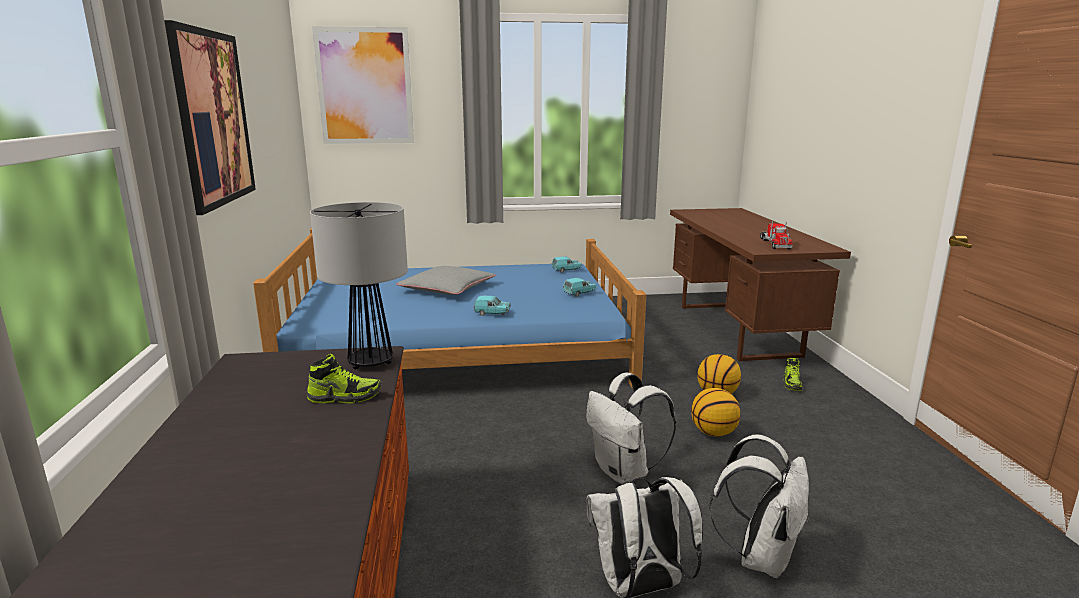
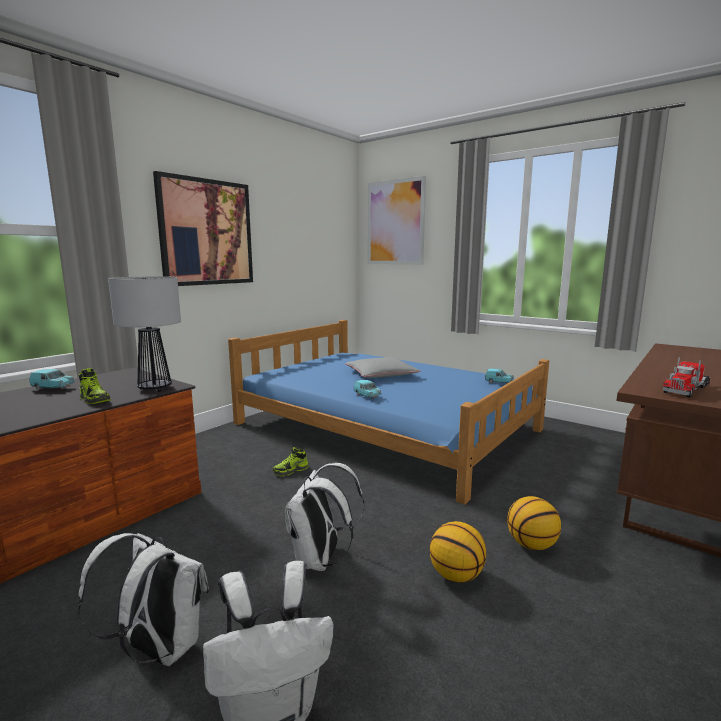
camera: 45 degrees right, 5 degrees down
(579, 293) = (465, 400): turquoise toy car -> turquoise toy car (53, 388)
(792, 384) = (653, 580): shoe -> shoe (291, 471)

